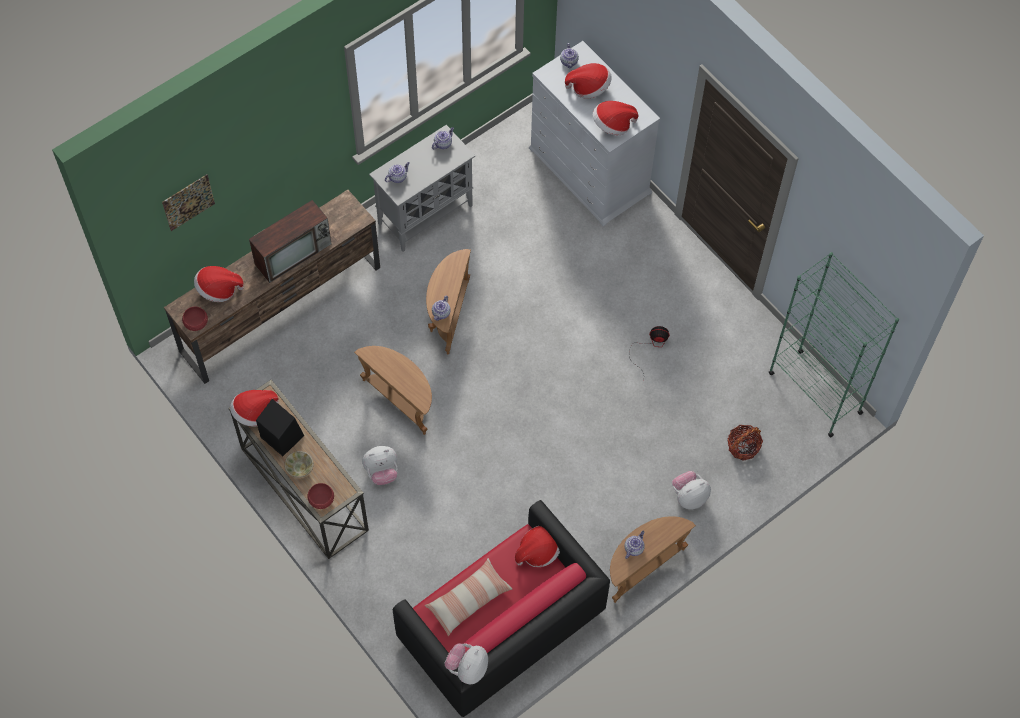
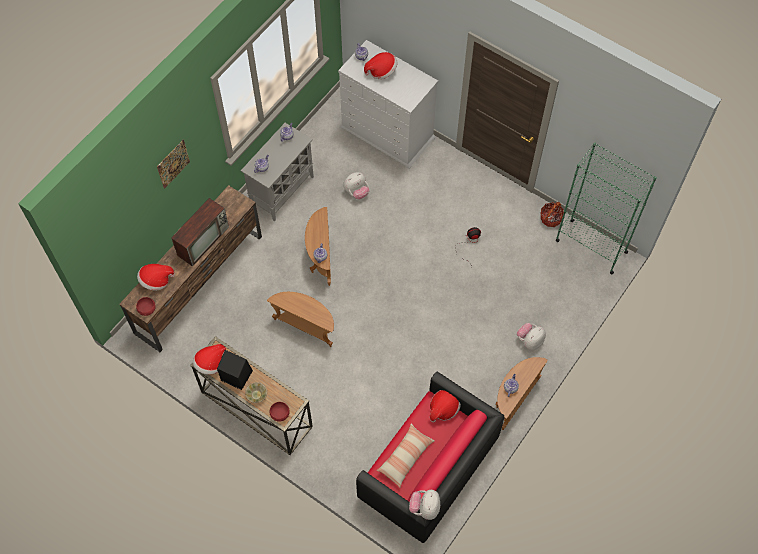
camera: 15 degrees left, 0 degrees up
(188, 202) = (122, 221): picture -> picture (173, 164)
(382, 472) = (308, 381): plush toy -> plush toy (356, 192)
(612, 125) = (406, 93): hat -> none
(743, 447) = (555, 296): basket -> basket (551, 218)

